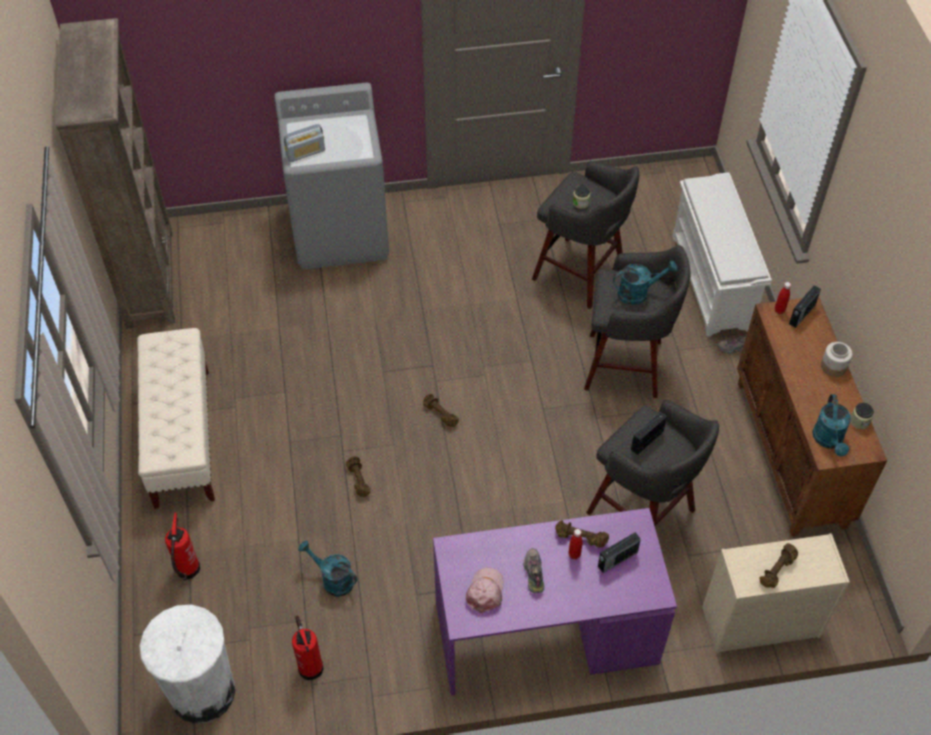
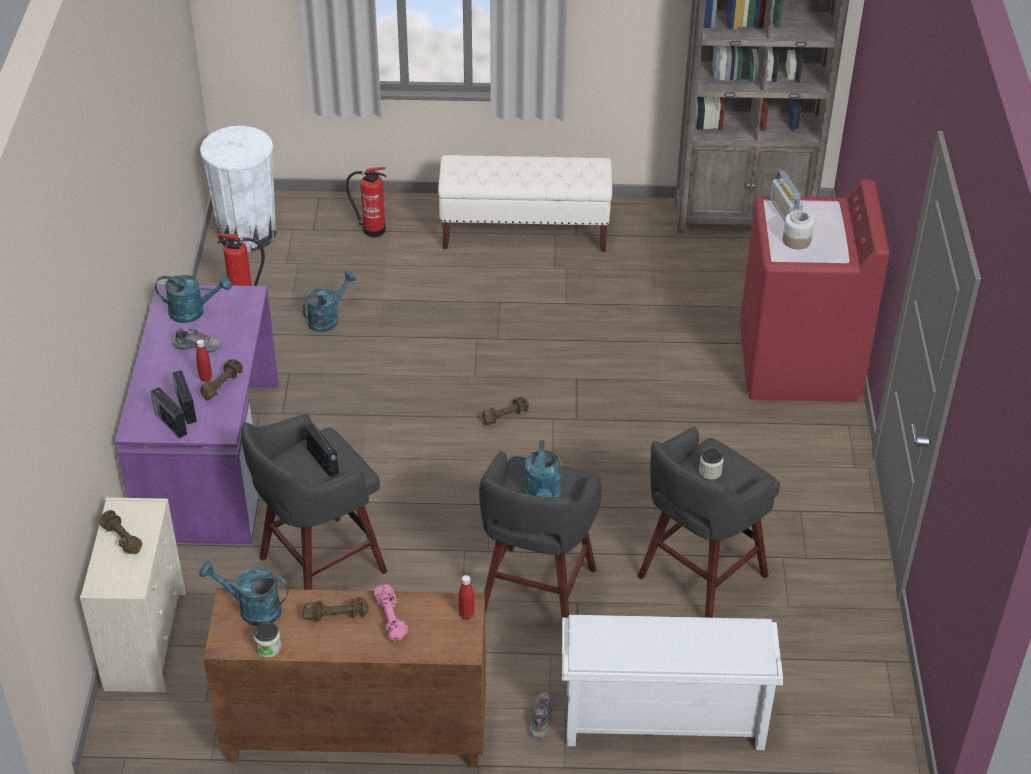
camera: 100 degrees right, 10 degrees down
(340, 232) = (799, 364): grey washing machine -> red washing machine
(358, 480) = (437, 346): brown dumbbell -> brown dumbbell (336, 615)
(485, 591) = (193, 312): pink cap -> turquoise watering can
(801, 315) = (453, 636): radio -> radio (170, 423)
(801, 352) = (391, 619): none -> pink dumbbell
(833, 366) = (359, 646): jar -> jar (796, 240)

